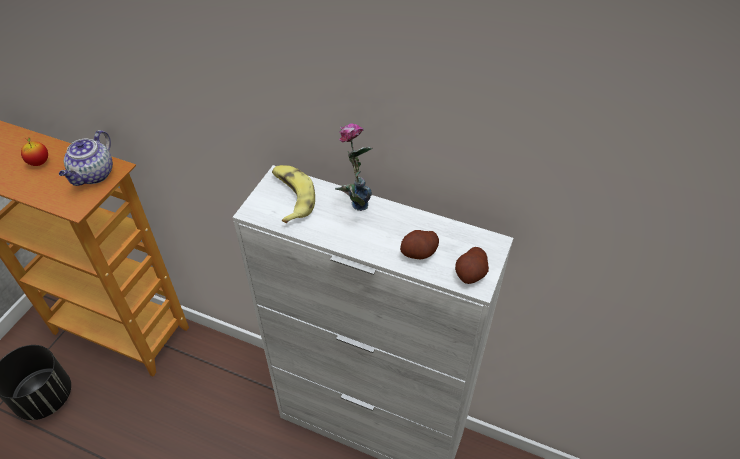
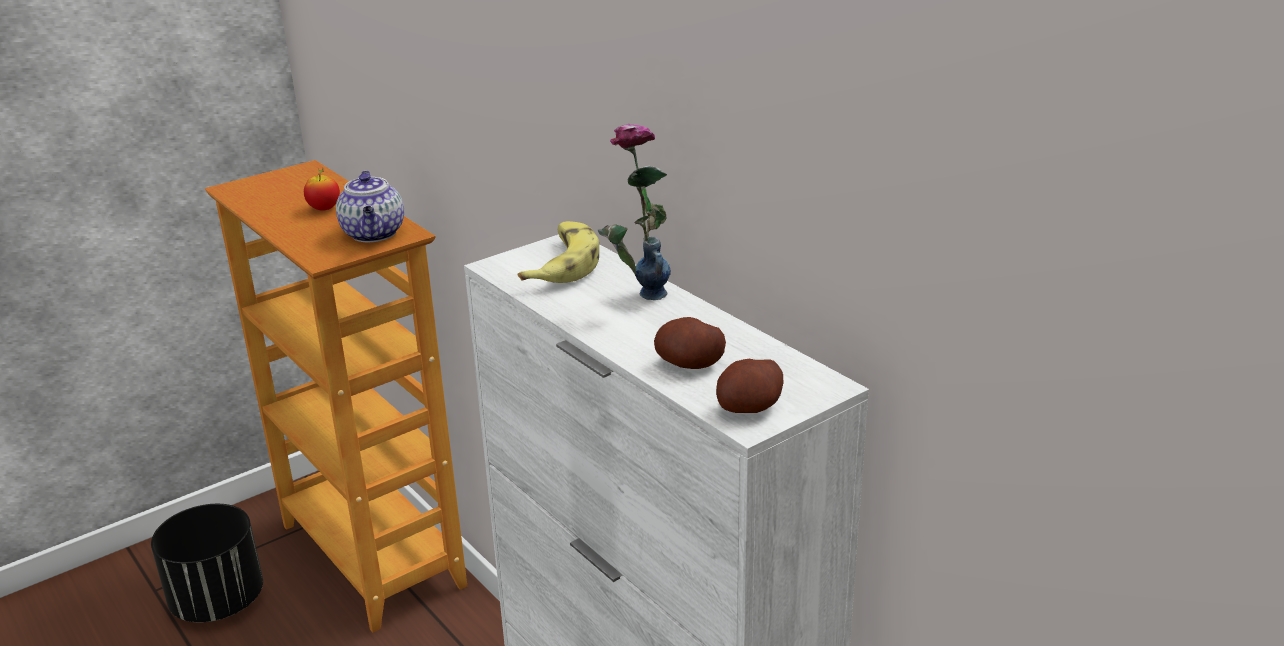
camera: 30 degrees right, 20 degrees down
(94, 175) = (374, 234): teapot -> teapot turned 60 degrees counterclockwise

